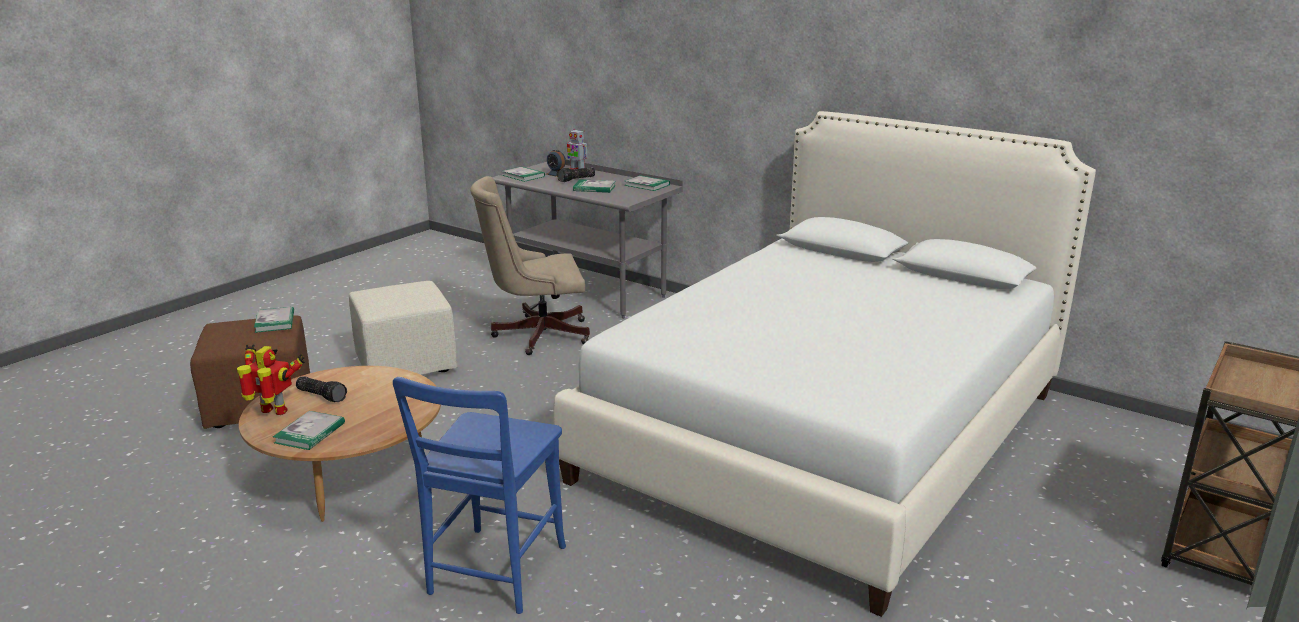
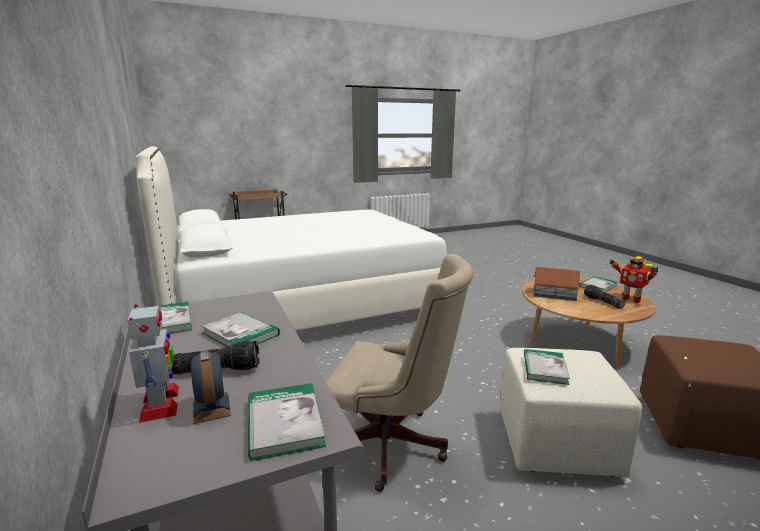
camera: 150 degrees left, 5 degrees down
(275, 322) = (699, 360): book -> book (544, 368)
(390, 395) = (554, 294): none -> toy house
(493, 574) = (501, 295): blue chair -> none

